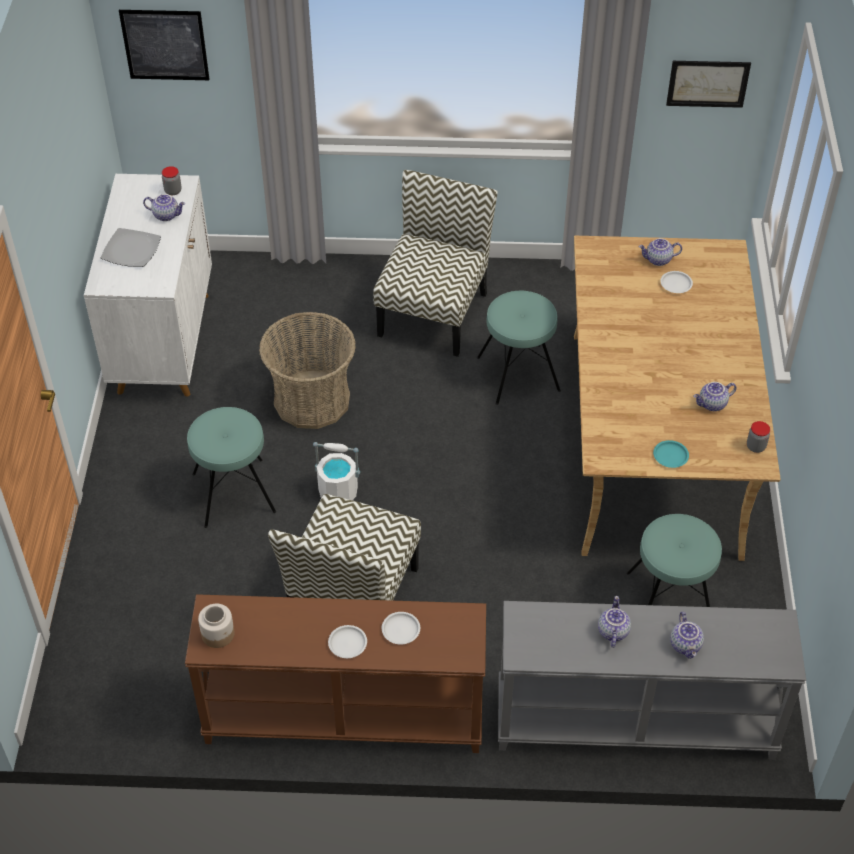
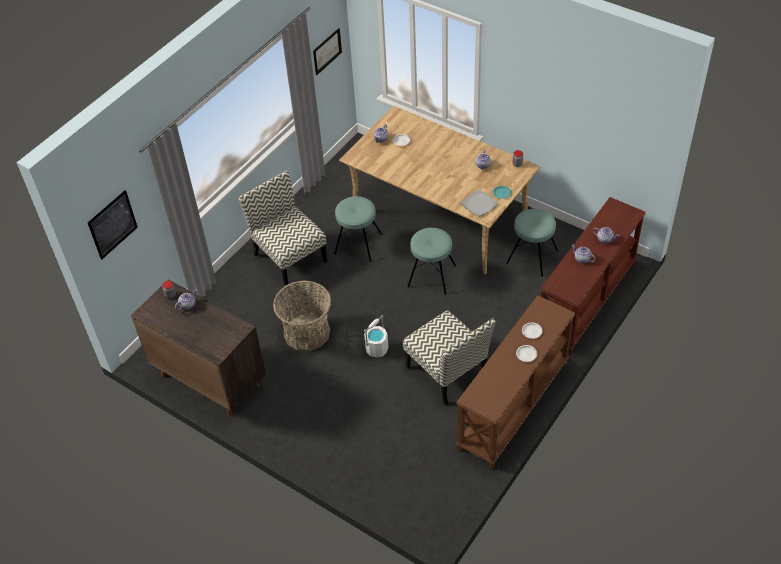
camera: 55 degrees left, 0 degrees up
(131, 249) = (201, 331): plate -> plate (478, 204)
(164, 341) = (209, 379): white cabinet -> brown cabinet
(218, 634) = (487, 402): jar -> none
(234, 492) = (343, 392): turquoise stool -> turquoise stool (431, 276)
(634, 724) = (587, 301): grey console table -> brown console table

